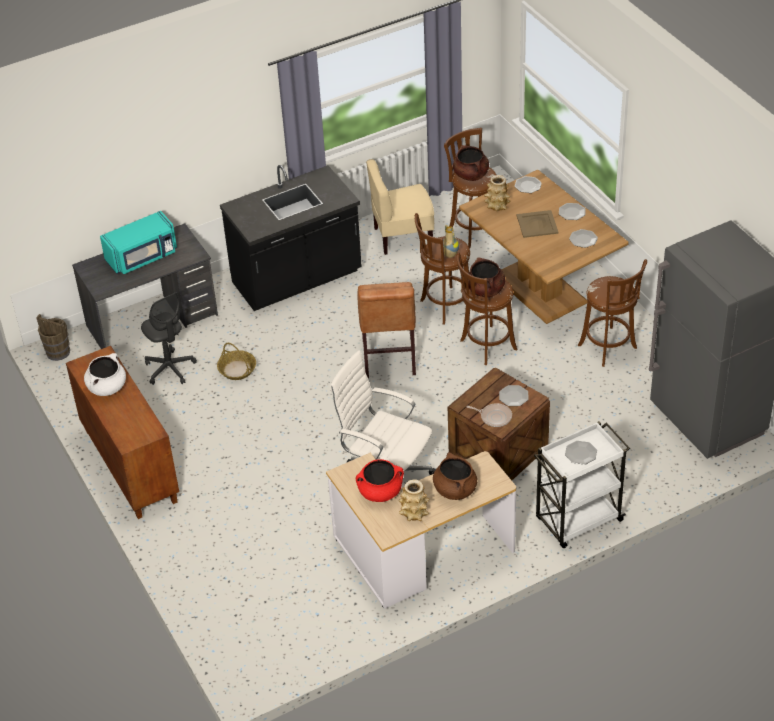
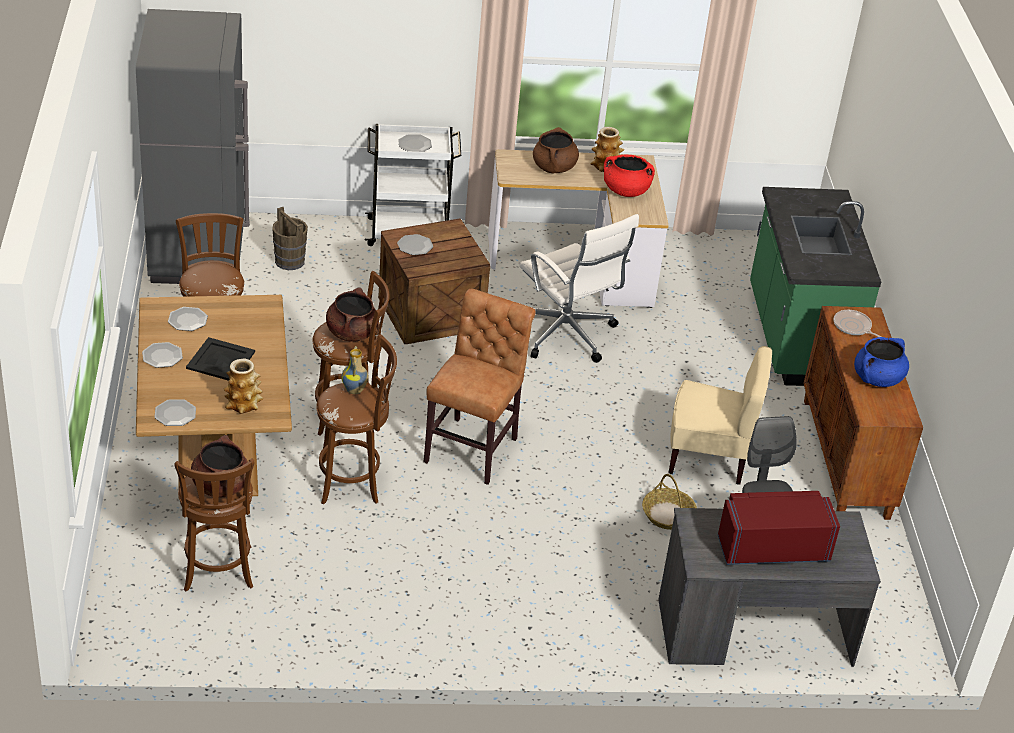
camera: 160 degrees left, 5 degrees down
(58, 352) = (904, 642): brown bucket -> brown bucket (289, 261)
(107, 387) = (877, 379): white cooking pot -> blue cooking pot
(142, 257) = (771, 548): turquoise microwave -> red microwave
(205, 564) = (796, 337): none -> green counter
(297, 279) = (517, 605): black counter -> none
(402, 237) = (324, 605): beige chair -> beige chair (708, 457)
(494, 417) = (451, 237): frying pan -> frying pan (853, 327)
(537, 224) = (220, 360): beige tray -> black tray

